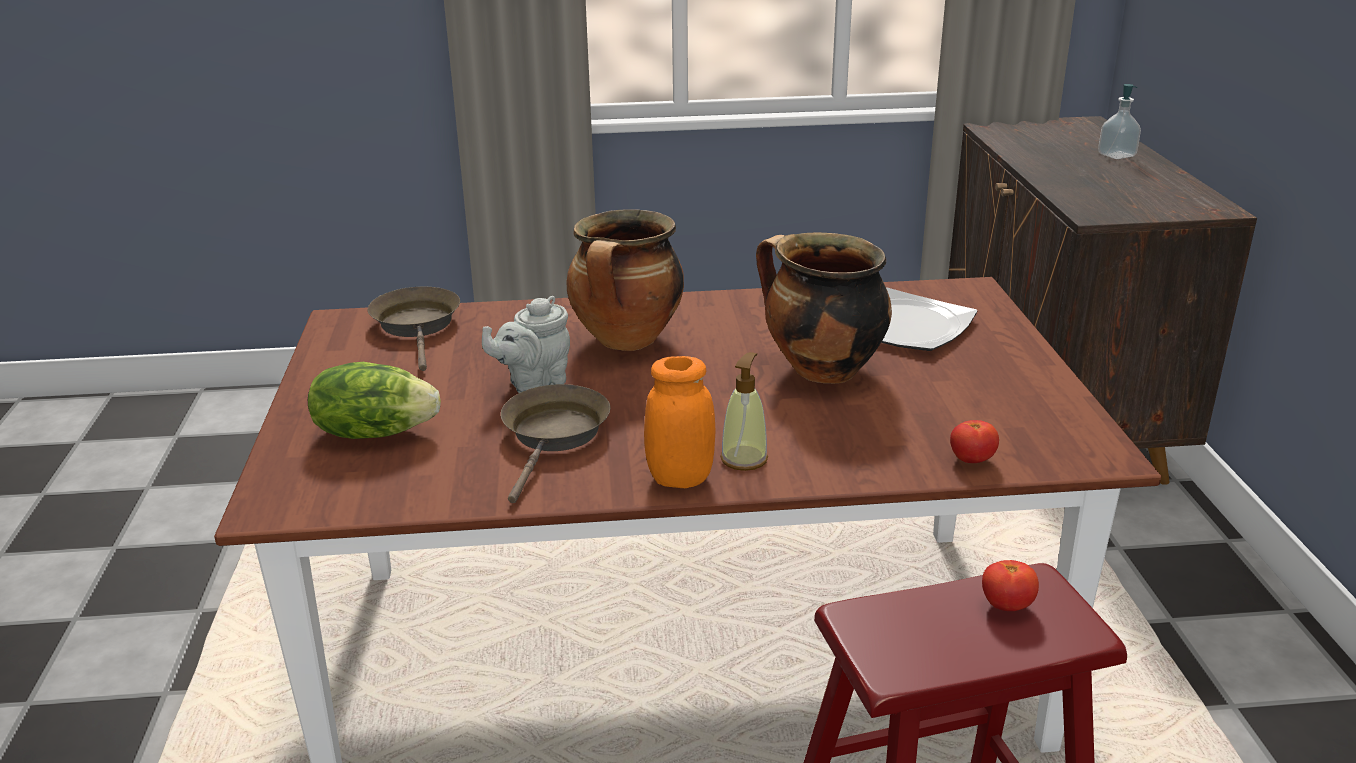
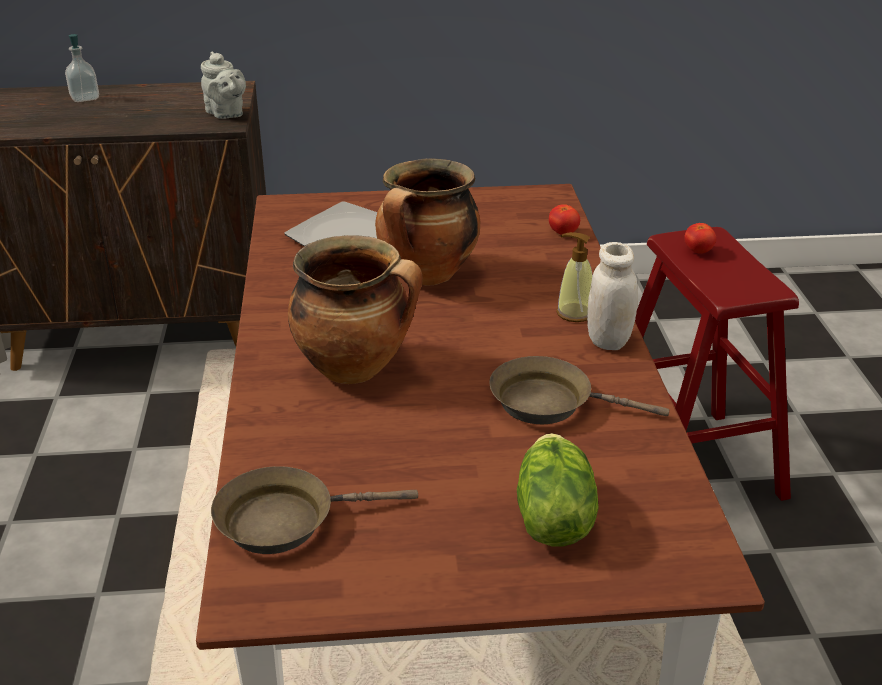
camera: 90 degrees left, 5 degrees up
(533, 383) = (445, 421): grey teapot -> grey teapot (226, 114)
(680, 478) = (608, 340): orange jar -> white jar

